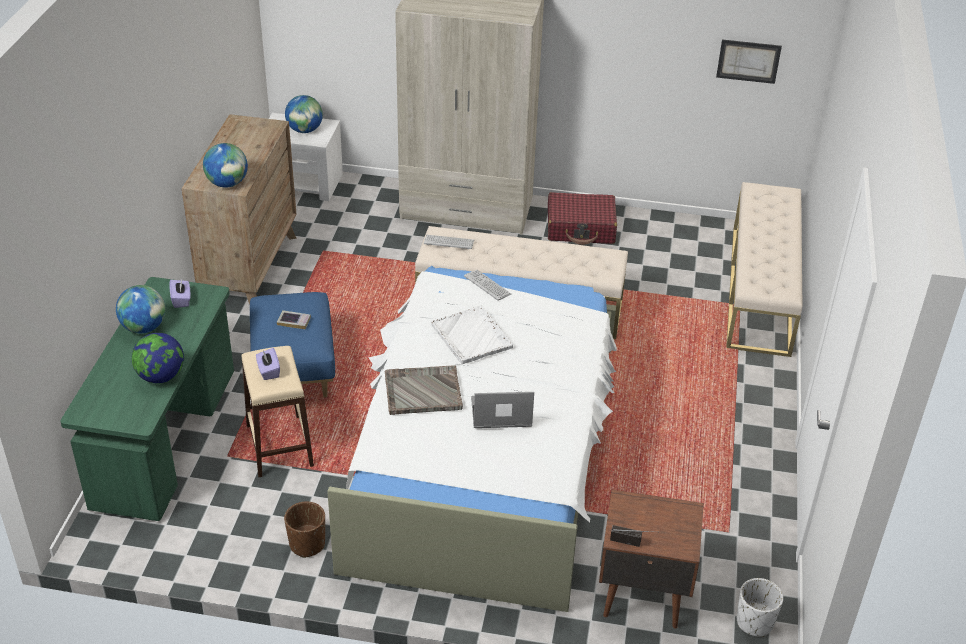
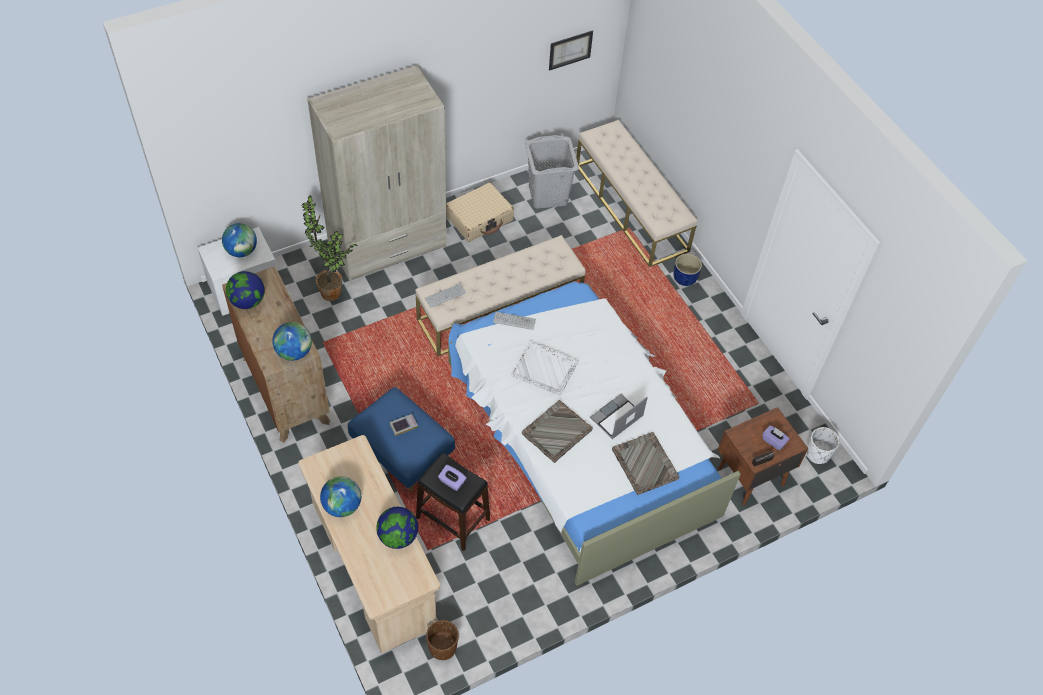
camera: 40 degrees left, 15 degrees up
(165, 438) = (372, 565): green desk -> beige desk
(181, 300) = (343, 466): purple tissue box -> purple tissue box (774, 441)
(235, 133) = (248, 301): none -> globe
(280, 445) = (453, 518): beige stool -> black stool
(307, 544) = (541, 577): brown planter -> brown planter (442, 647)
(373, 222) = (333, 295): none -> potted plant
(486, 468) = (644, 463): none -> grey tray
(581, 228) = (479, 218): red suitcase -> beige suitcase
(676, 240) = (548, 195): none -> grey laundry basket
(759, 377) = (685, 278): none -> blue planter

